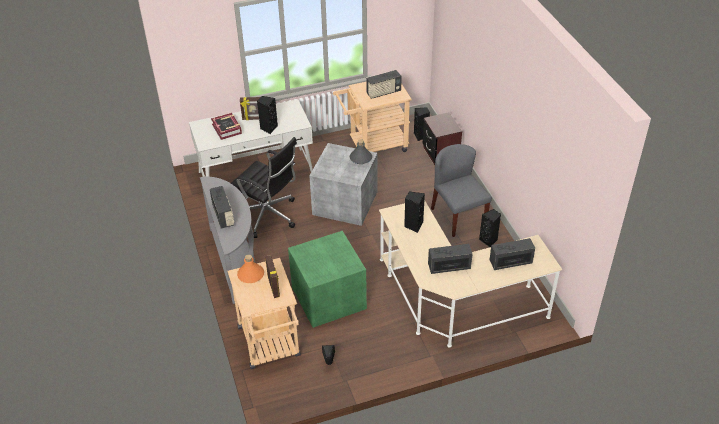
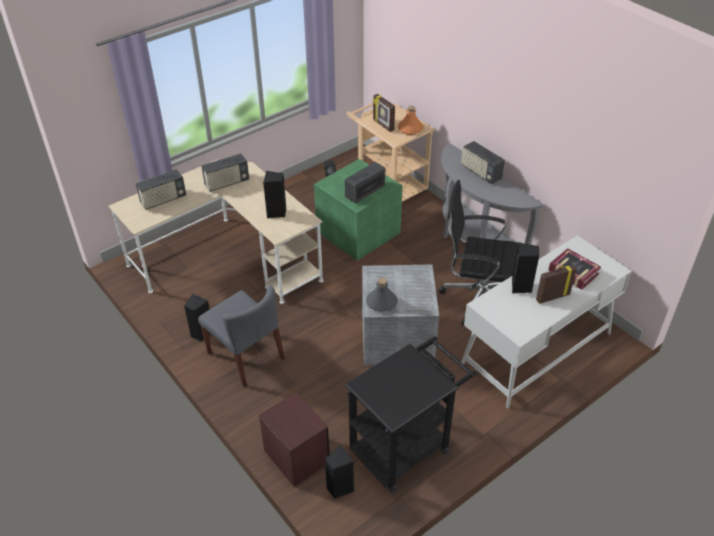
camera: 160 degrees right, 0 degrees up
(373, 145) = (406, 445): beige cart -> black cart
(383, 92) = (393, 383): radio -> radio (365, 192)

